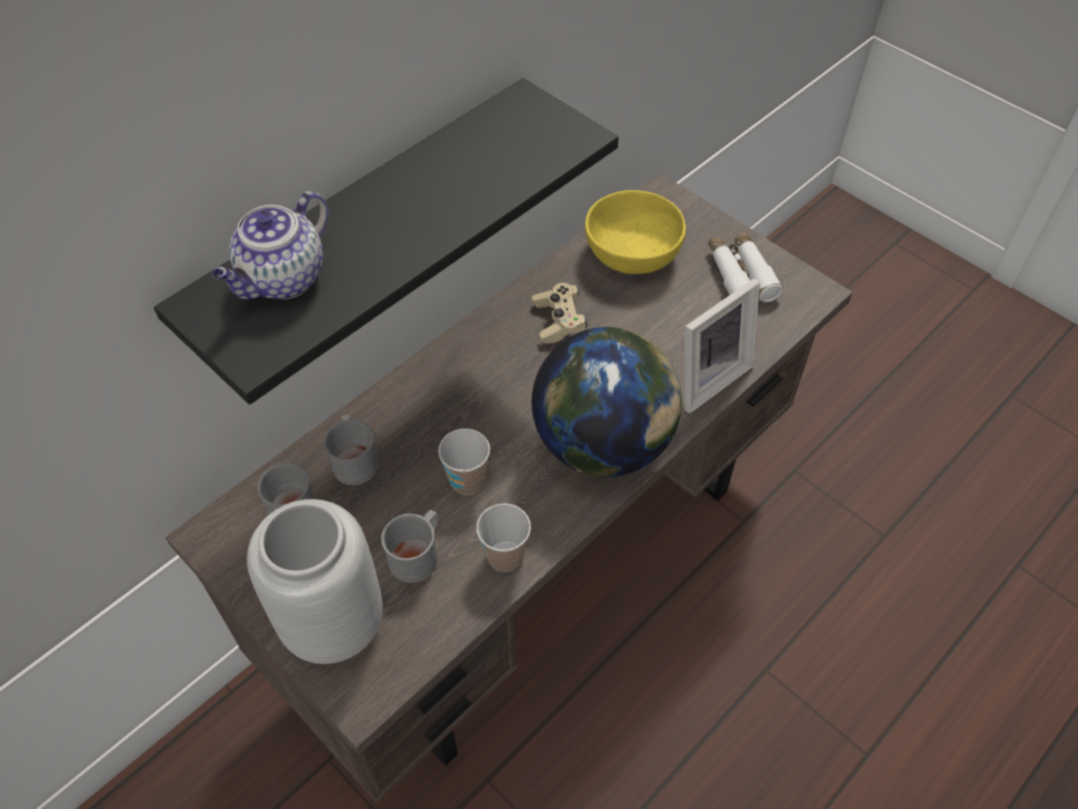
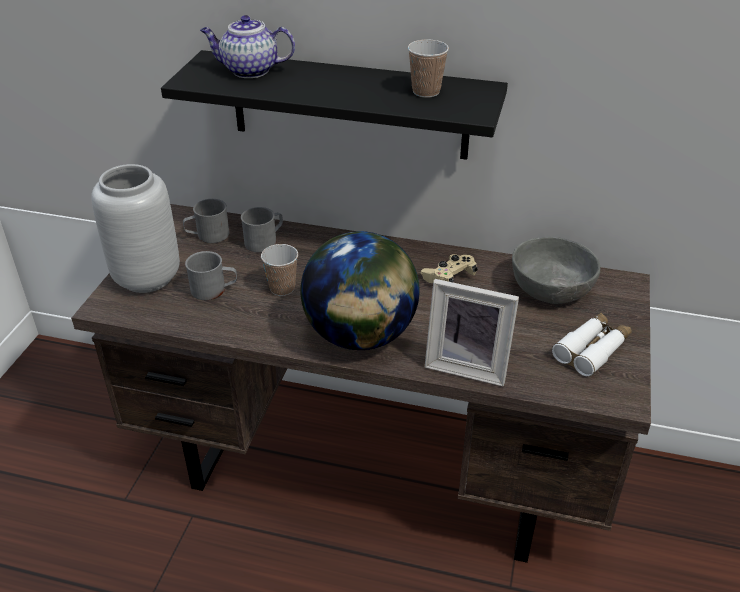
camera: 60 degrees right, 15 degrees down
(505, 556) = (236, 325): cup -> cup (426, 92)
(632, 252) = (551, 287): yellow bowl -> grey bowl

